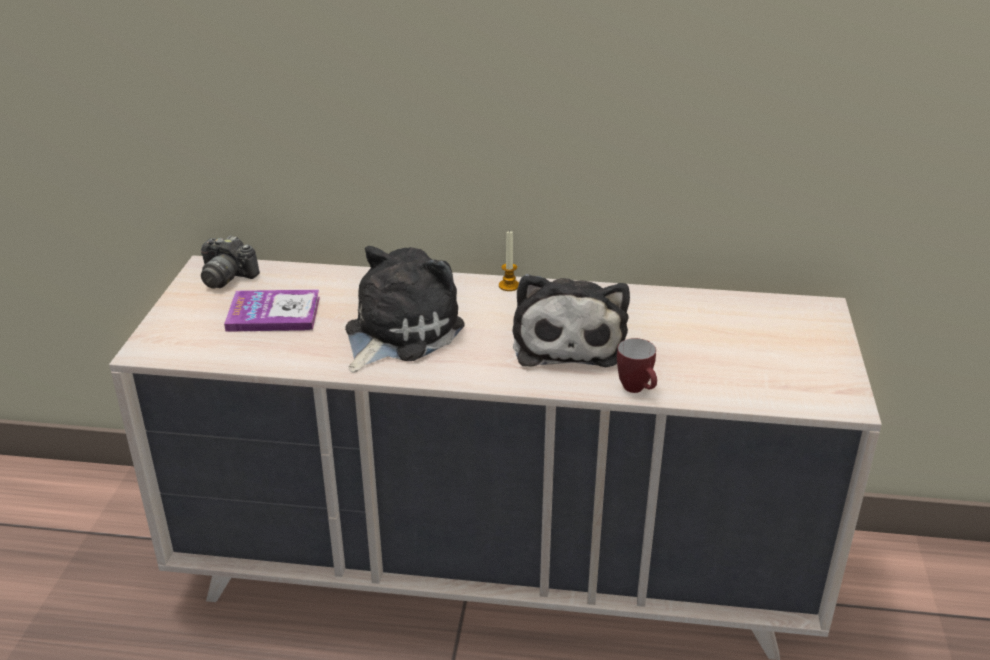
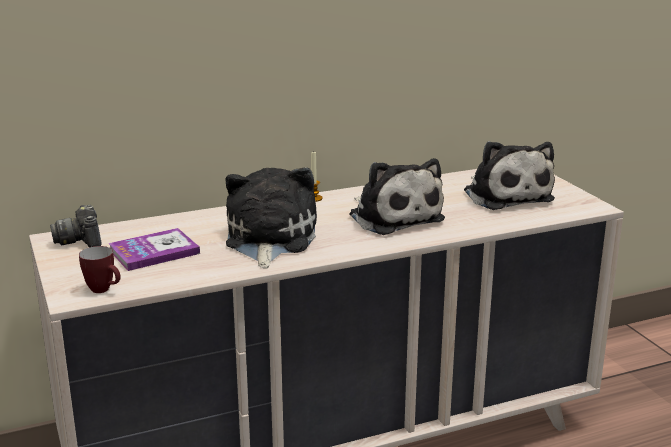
camera: 30 degrees left, 10 degrees down
(227, 276) = (81, 240): camera -> camera turned 75 degrees clockwise
(637, 390) = (470, 230): mug -> mug (104, 290)
(746, 347) = (506, 195): none -> plush toy

